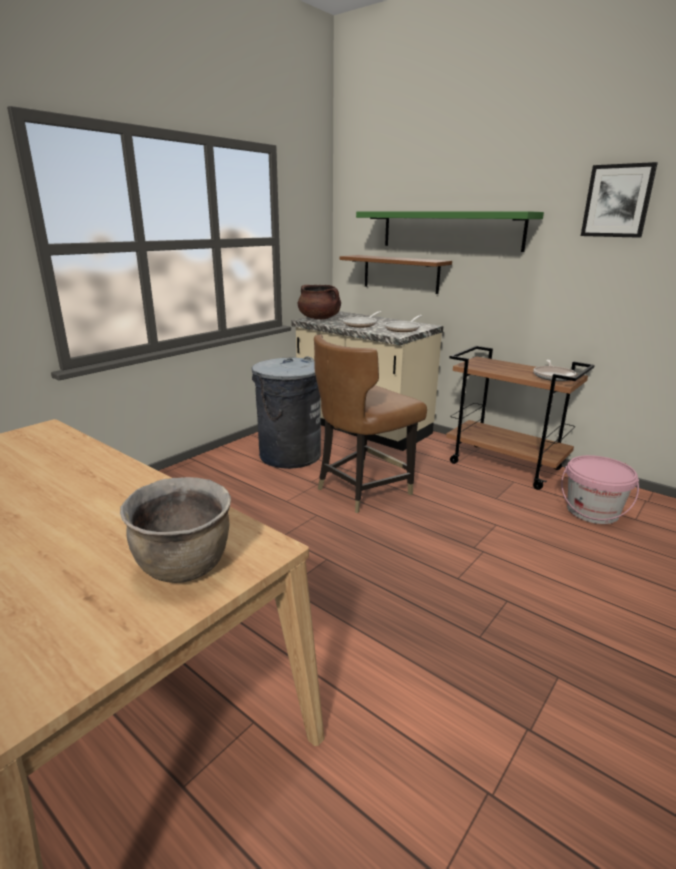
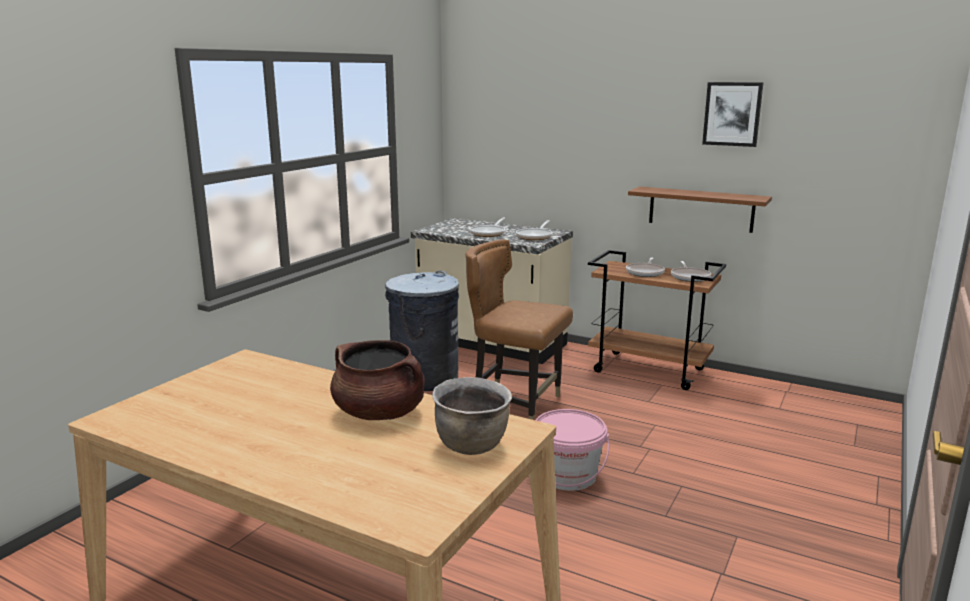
camera: 10 degrees left, 5 degrees down
(319, 318) = (440, 228): brown cooking pot -> brown cooking pot (380, 413)
(362, 489) = (515, 405): brown chair -> brown chair turned 75 degrees clockwise
(401, 274) = (523, 178): brown shelf -> brown shelf (701, 209)
(450, 230) = (574, 136): green shelf -> none
(508, 369) = (645, 272): none -> frying pan
(592, 512) = (740, 405): pink bucket -> pink bucket (568, 476)

